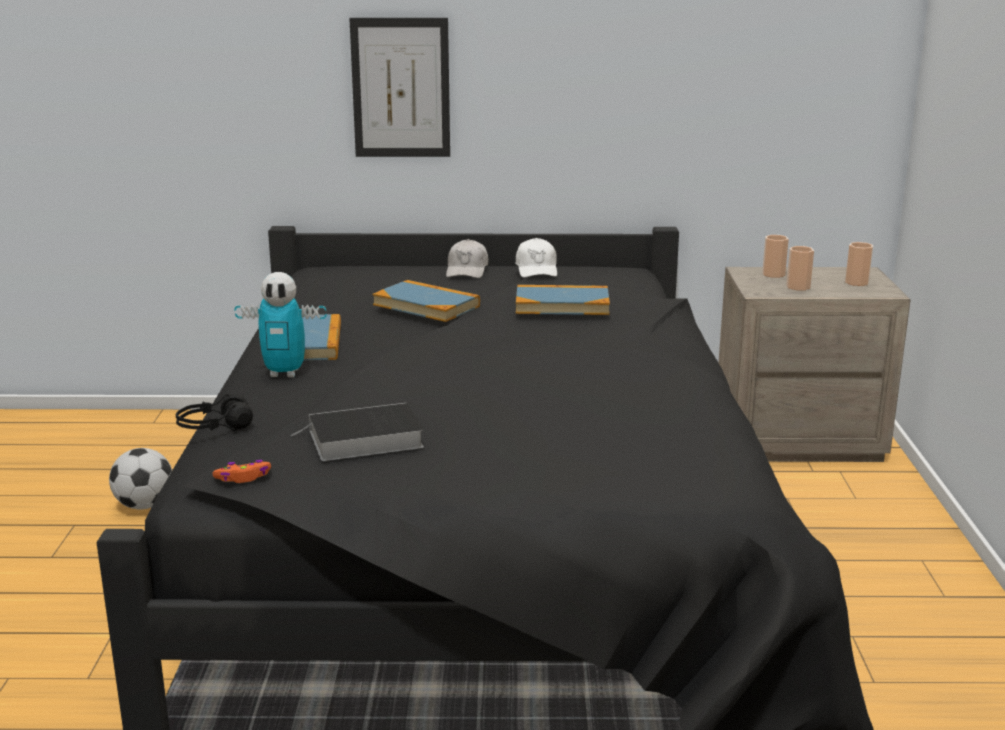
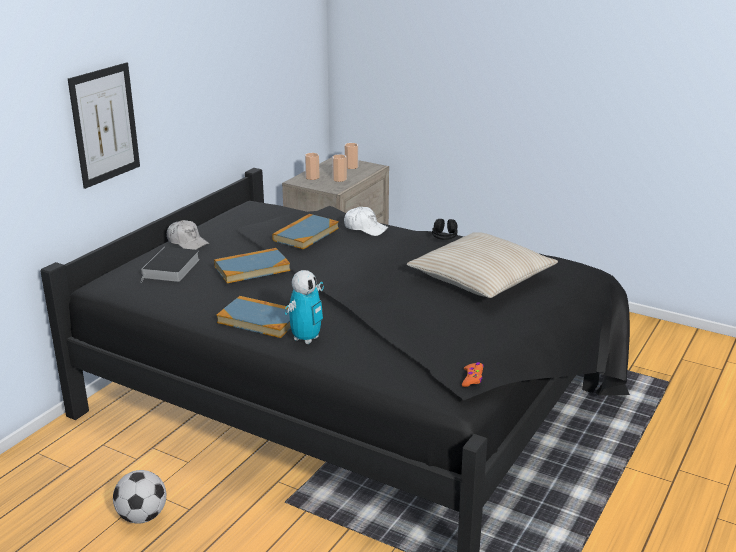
camera: 60 degrees left, 5 degrees up
(215, 427) = (373, 377): black headphones -> black headphones (444, 237)
(362, 440) = (453, 334): book -> book (171, 269)
(537, 269) = (229, 223): white cap -> white cap (365, 228)
(574, 423) = (481, 278): none -> beige pillow

